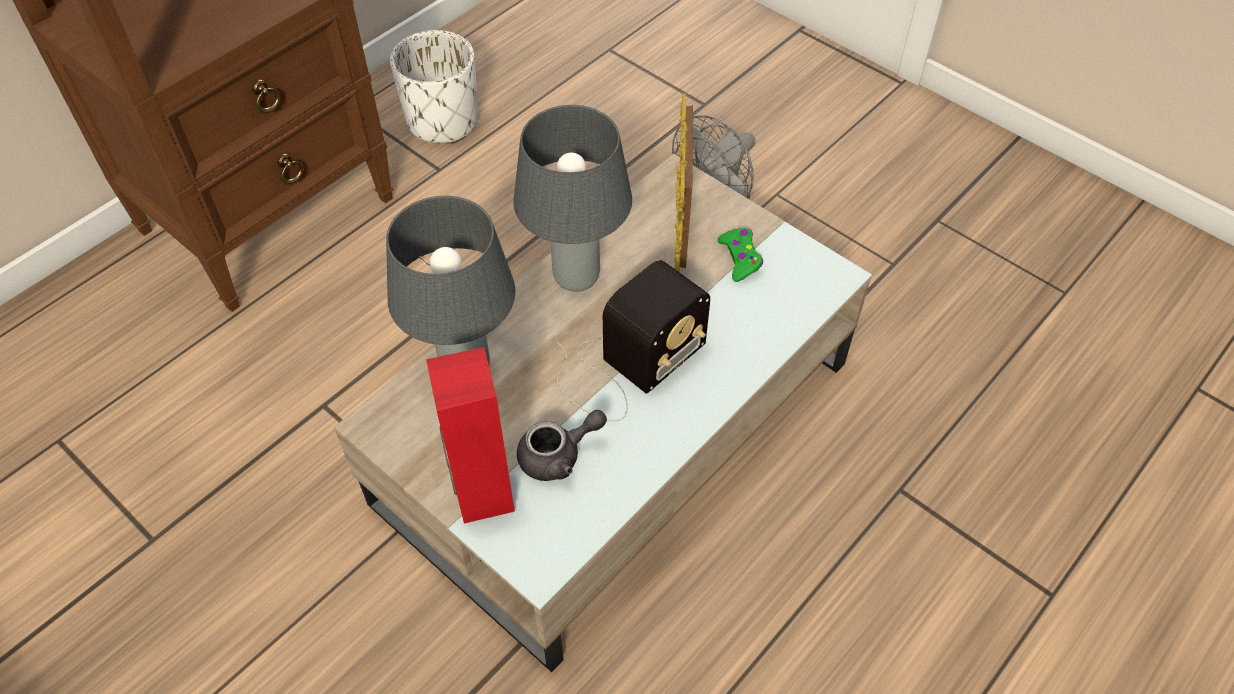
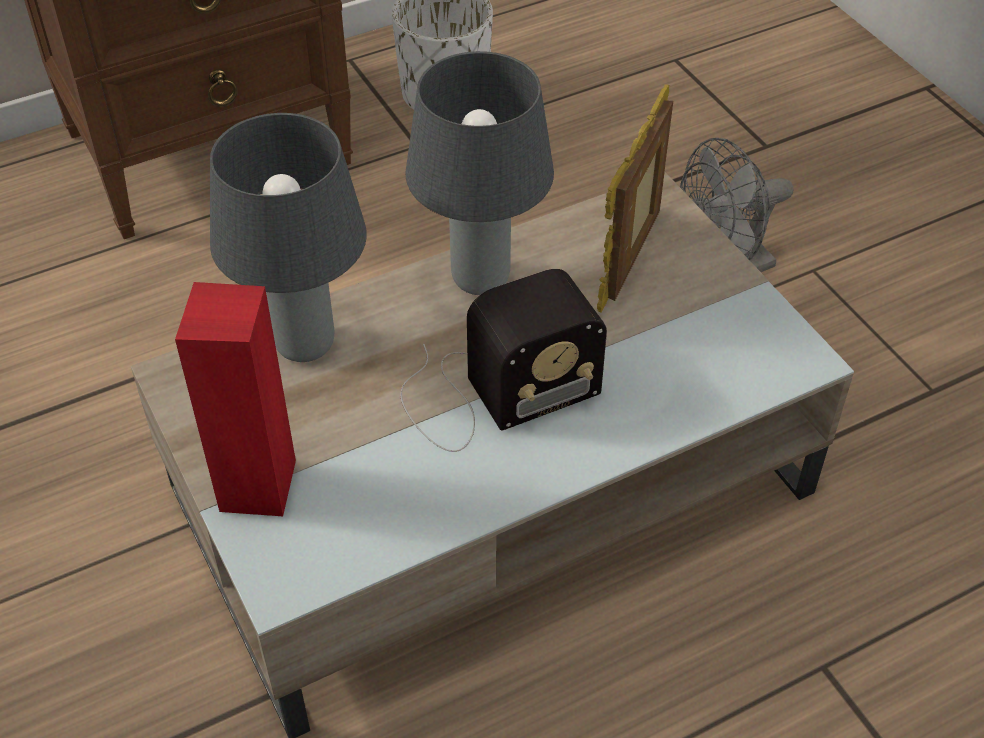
camera: 20 degrees right, 5 degrees down
(558, 456) = (363, 470): grey teapot -> none
(740, 258) = (691, 309): green game controller -> none

